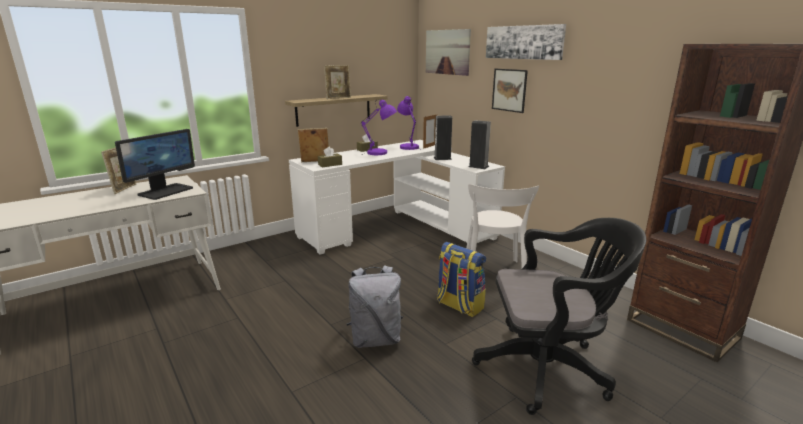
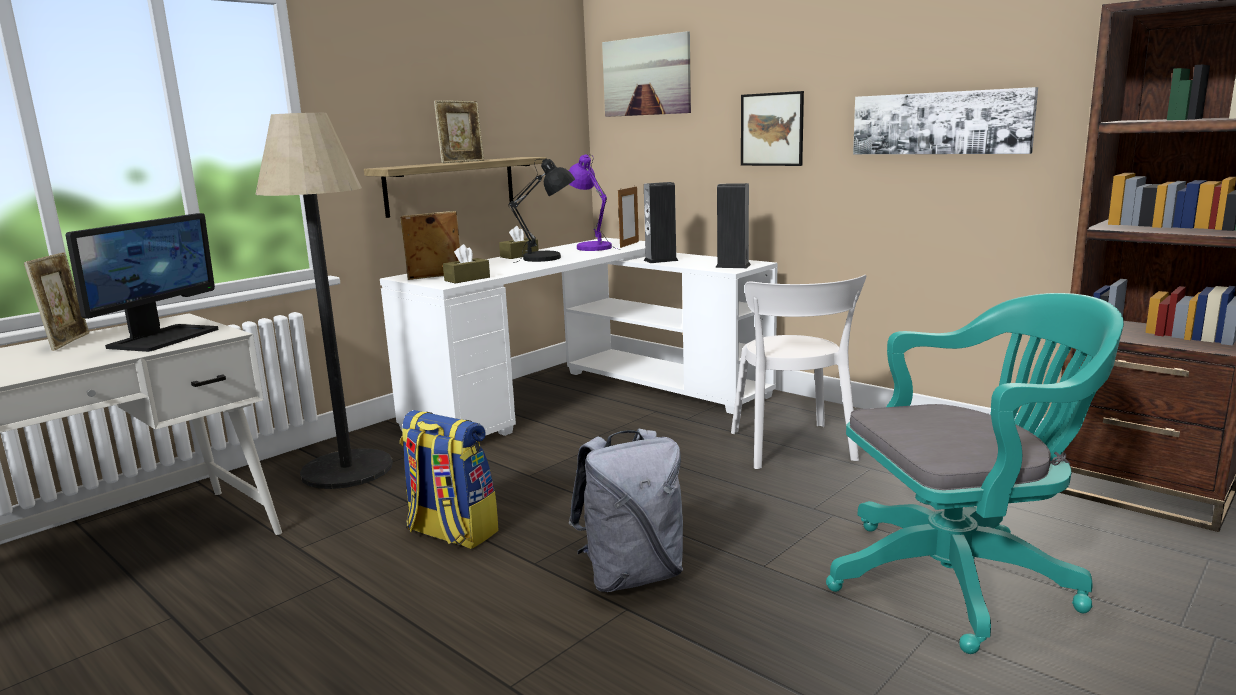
camera: 10 degrees left, 5 degrees down
(263, 257) = (347, 470): none -> floor lamp
(380, 153) = (547, 258): purple table lamp -> black table lamp
(459, 306) = (757, 504): backpack -> backpack (451, 533)
(523, 42) = (793, 44): picture -> picture (940, 123)
(548, 368) = (961, 579): black office chair -> turquoise office chair

